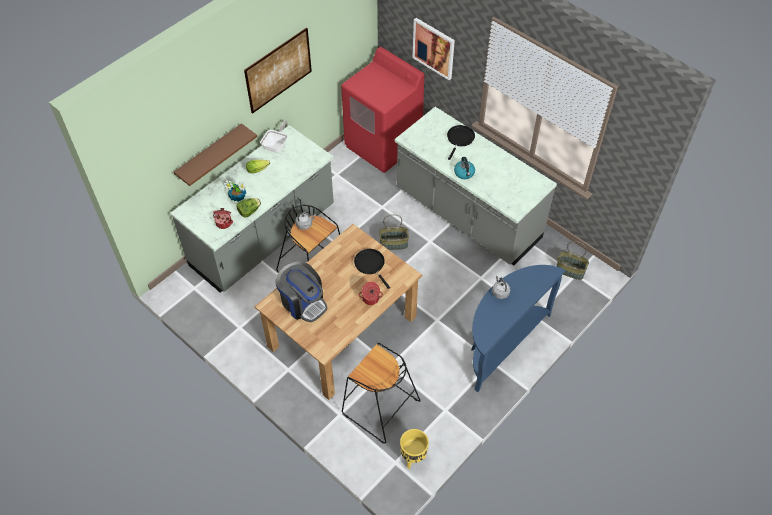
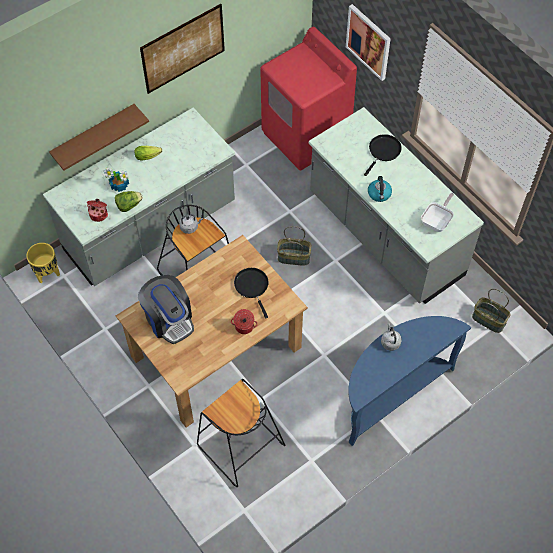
camera: 10 degrees right, 5 degrees up
(276, 145) = (174, 130): frying pan -> frying pan (437, 221)
(413, 458) = (264, 508): yellow planter -> yellow planter (47, 274)

